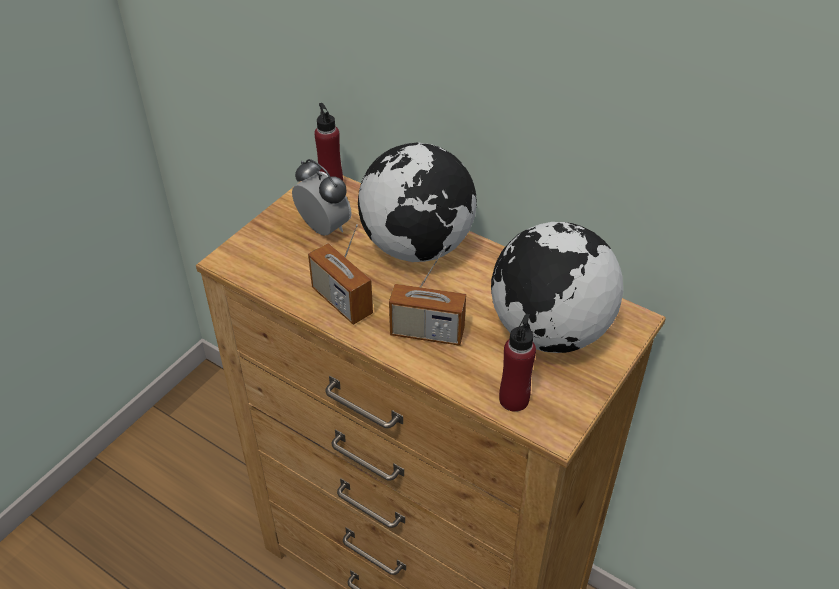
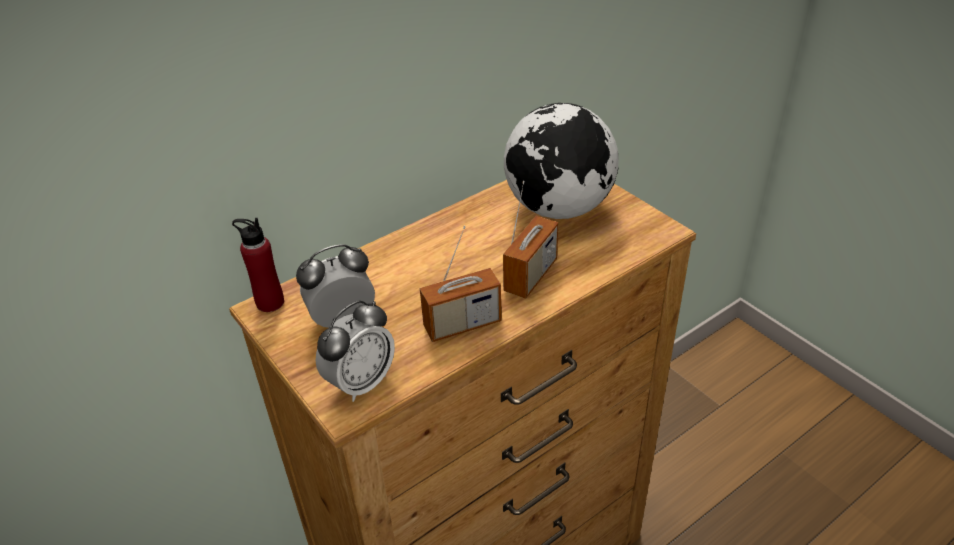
camera: 70 degrees left, 5 degrees down
(256, 260) = (361, 382): none -> alarm clock
(418, 247) = (413, 260): globe -> none
(514, 399) = (627, 243): red bottle -> none

